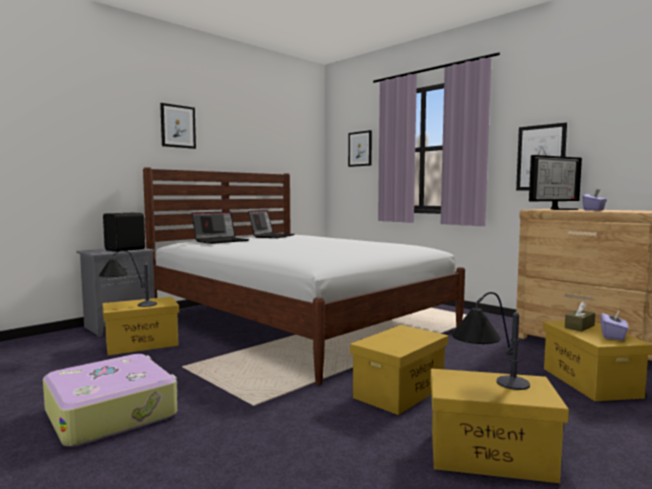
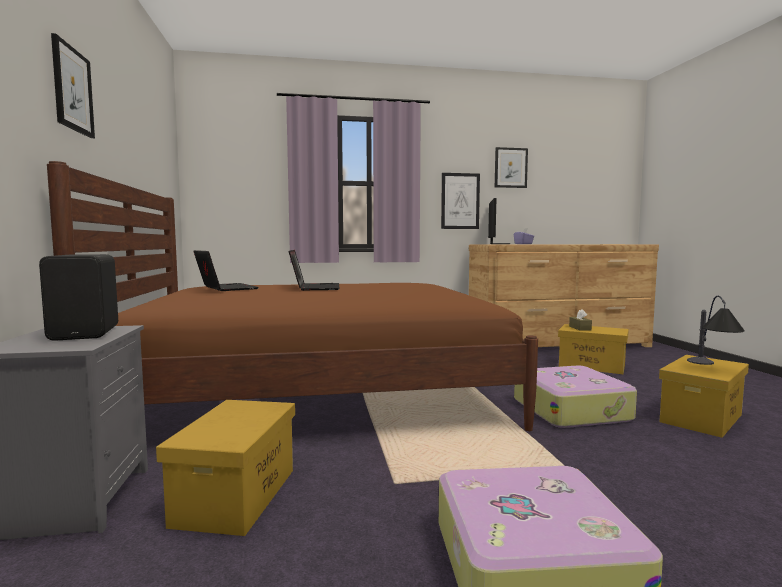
camera: 55 degrees left, 0 degrees up
(127, 306) = (231, 431): table lamp -> none
(221, 241) = (216, 299): laptop -> laptop (315, 287)
(298, 321) = (319, 394): white bed -> brown bed
(360, 149) = (248, 174): picture -> picture (510, 168)
(399, 391) = (571, 409): yellow storage box -> suitcase
(613, 336) = (606, 329): purple tissue box -> none

